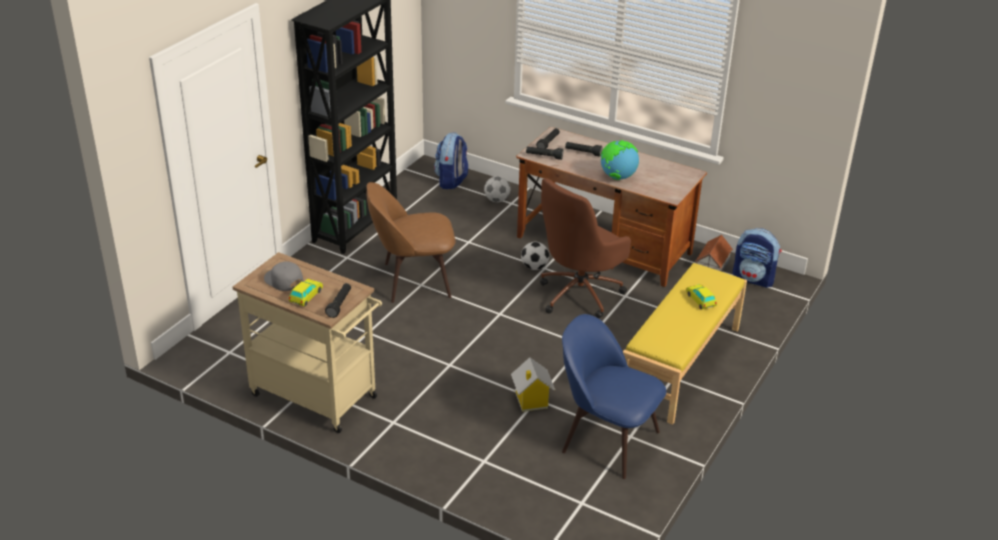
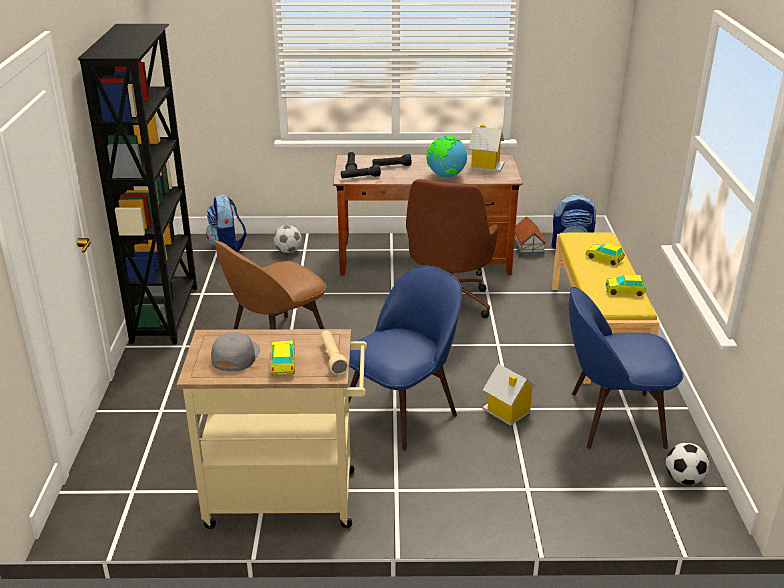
camera: 30 degrees left, 5 degrees down
(283, 280) = (235, 356): grey cap -> grey cap turned 90 degrees clockwise
(339, 304) = (332, 358): black flashlight -> beige flashlight
(454, 368) = (403, 410): none -> blue chair
(534, 267) = (382, 295): football -> football (684, 479)
(666, 177) = (486, 166): none -> toy house
(679, 335) = (624, 291): none -> toy car

